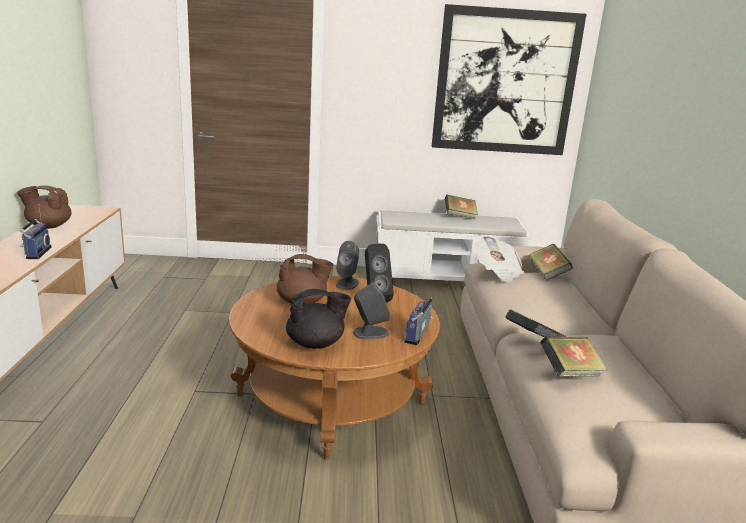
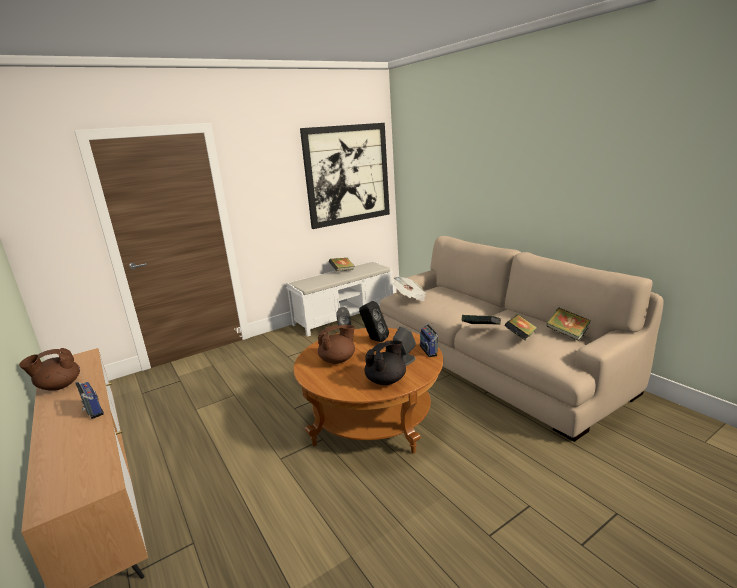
camera: 30 degrees left, 0 degrees up
(547, 274) = (435, 289): book -> book (567, 334)

